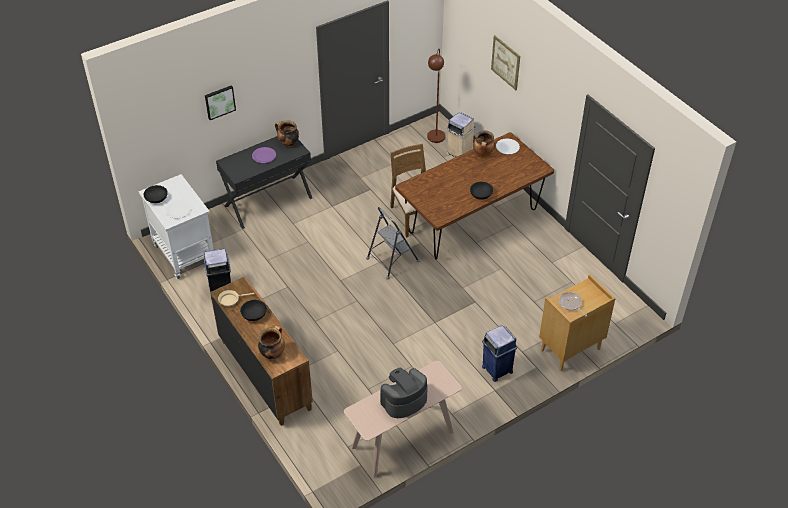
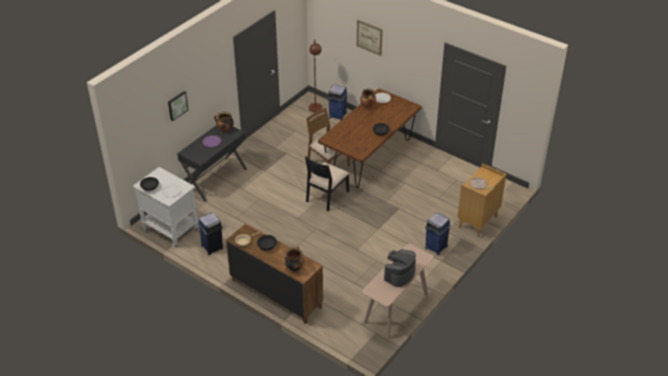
camera: 20 degrees left, 5 degrees down
(391, 260) = (326, 196): grey step ladder -> black chair
(459, 153) = (337, 115): beige trash can -> blue trash can

